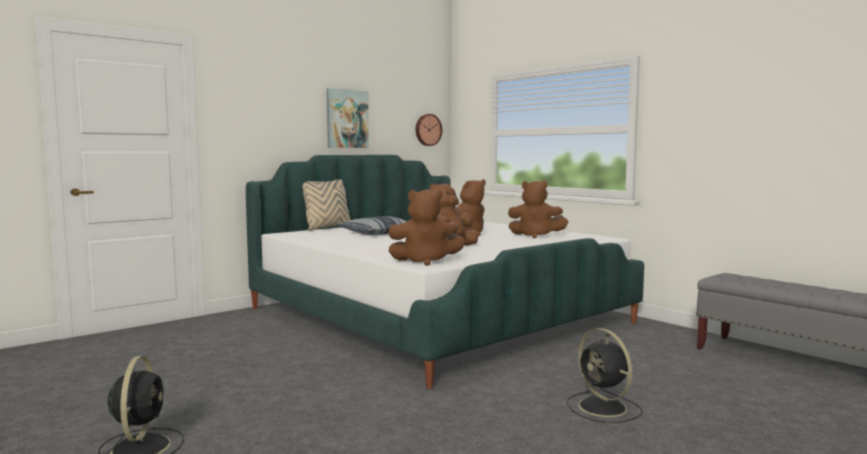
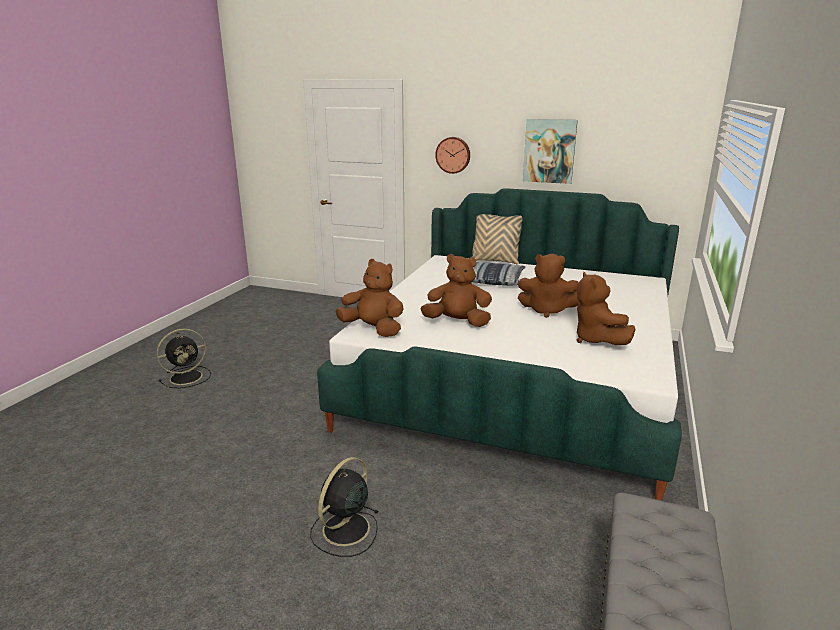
camera: 60 degrees right, 15 degrees up
(425, 261) = (373, 330): brown plush toy -> brown plush toy turned 150 degrees clockwise
(427, 130) = (667, 165): wall clock -> wall clock (453, 155)

